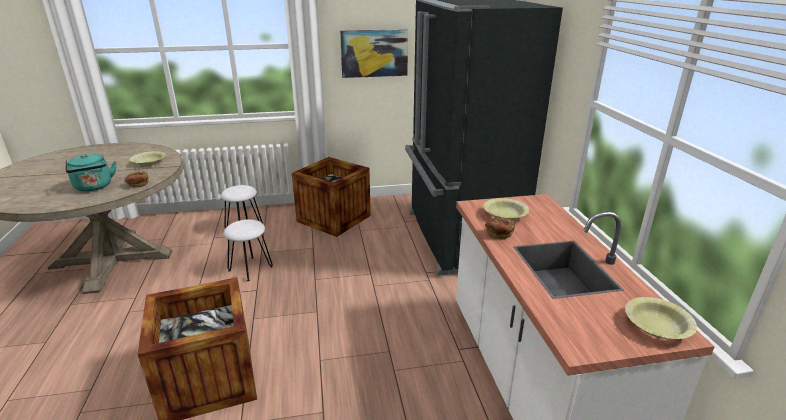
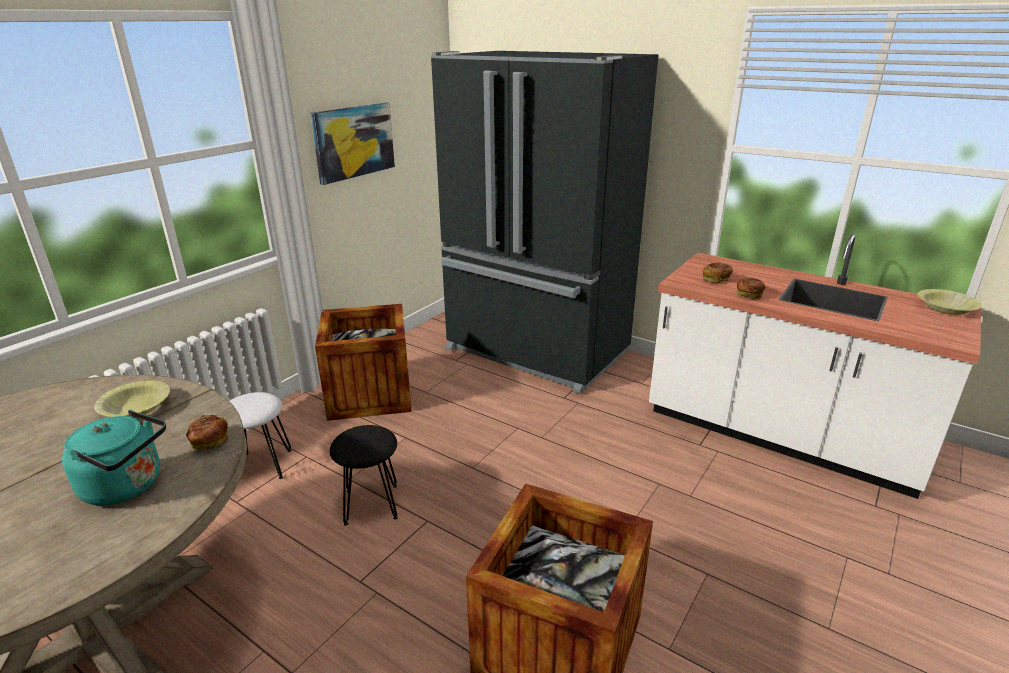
camera: 45 degrees left, 0 degrees up
(250, 268) = (372, 504): white stool -> black stool
(505, 215) = (716, 279): yellow bowl -> bread

